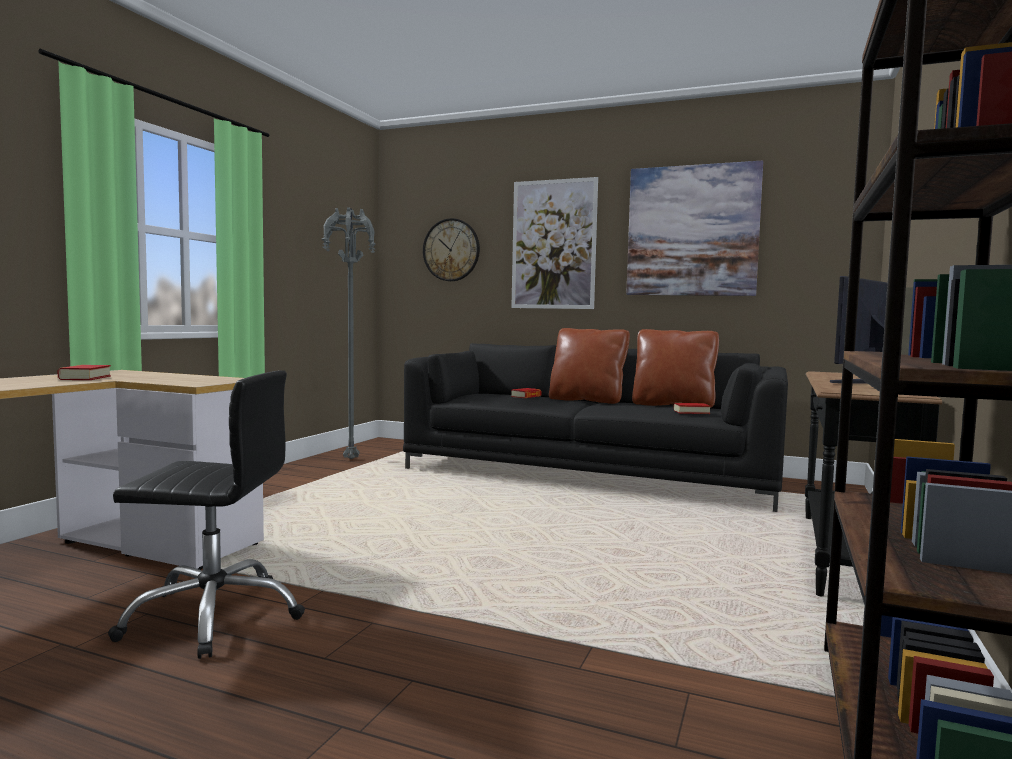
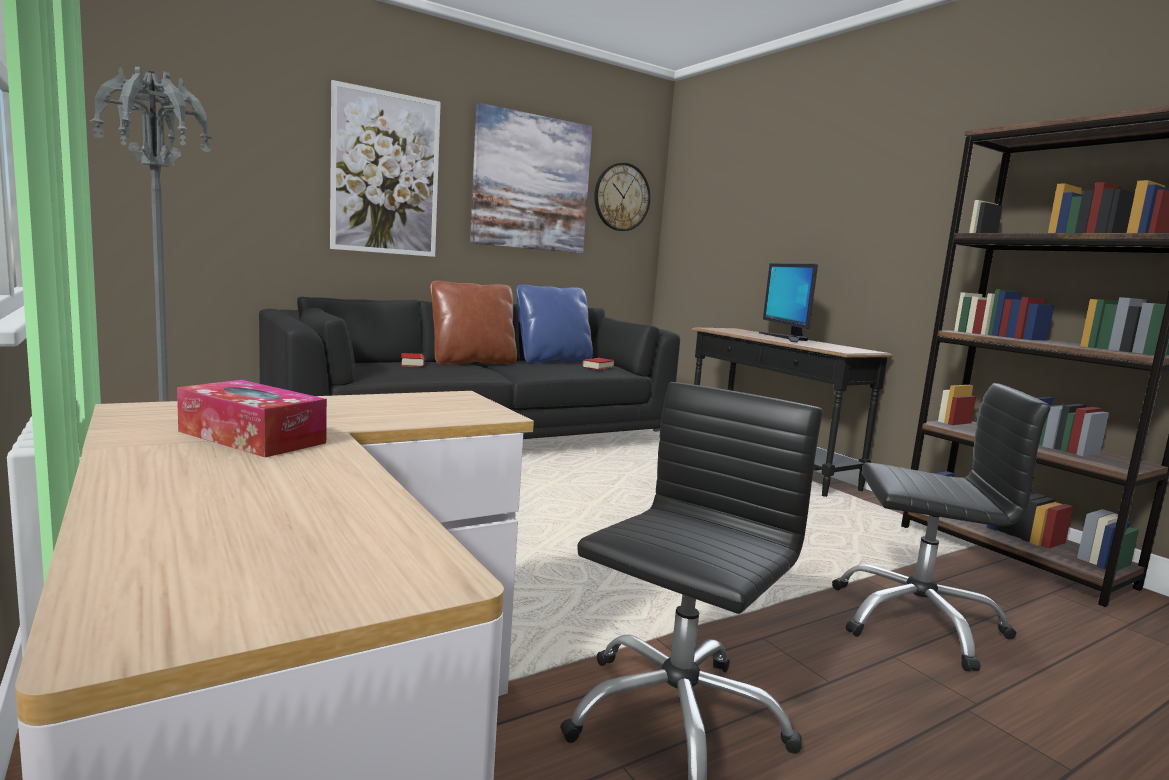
camera: 55 degrees left, 5 degrees up
(85, 378) = (252, 437): book -> tissue box
(451, 250) = (229, 157): wall clock -> wall clock (621, 197)
(518, 684) = (916, 621): none -> black office chair
(673, 405) = (553, 360): brown pillow -> blue pillow

